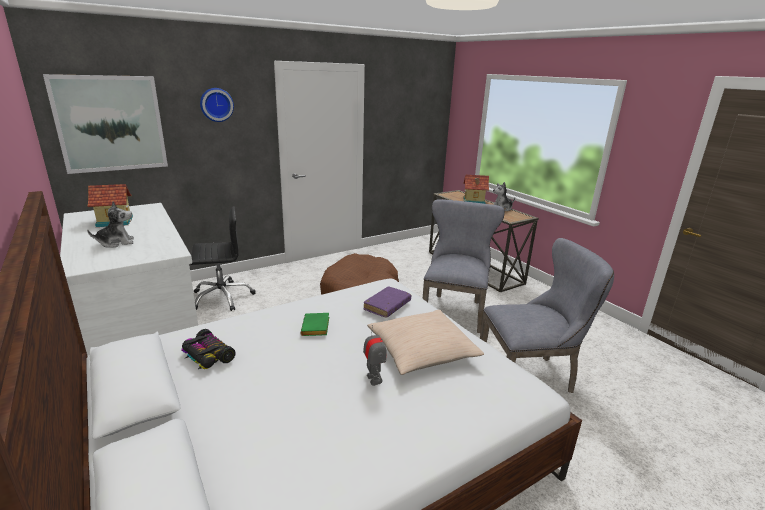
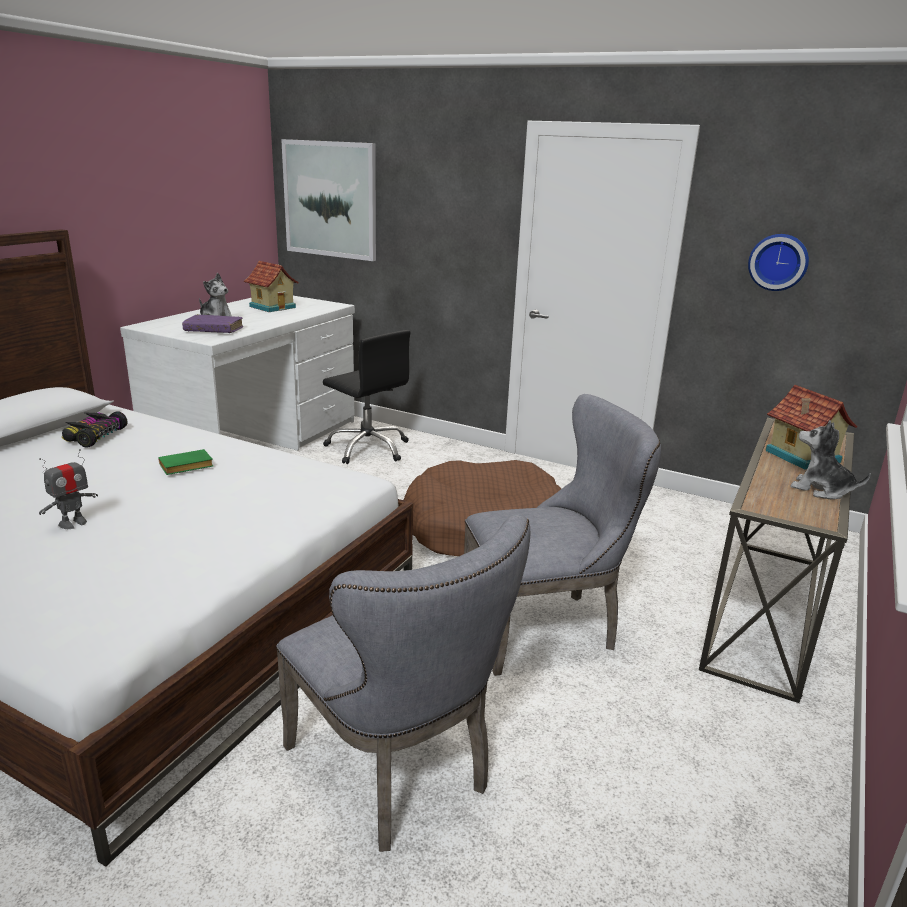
camera: 60 degrees right, 0 degrees up
(216, 104) = (439, 185): wall clock -> wall clock (778, 262)
(387, 306) = (280, 494): purple book -> purple book (213, 330)
(421, 351) = (162, 542): beige pillow -> none

